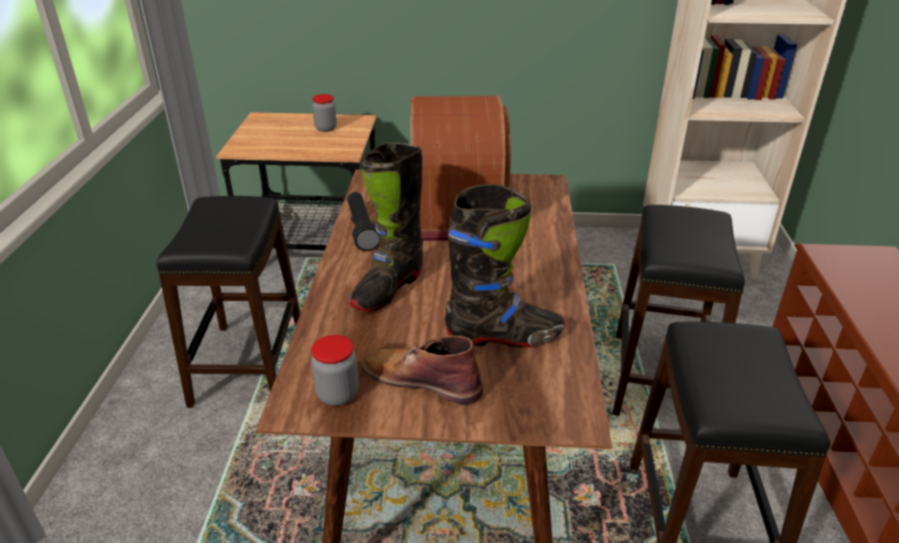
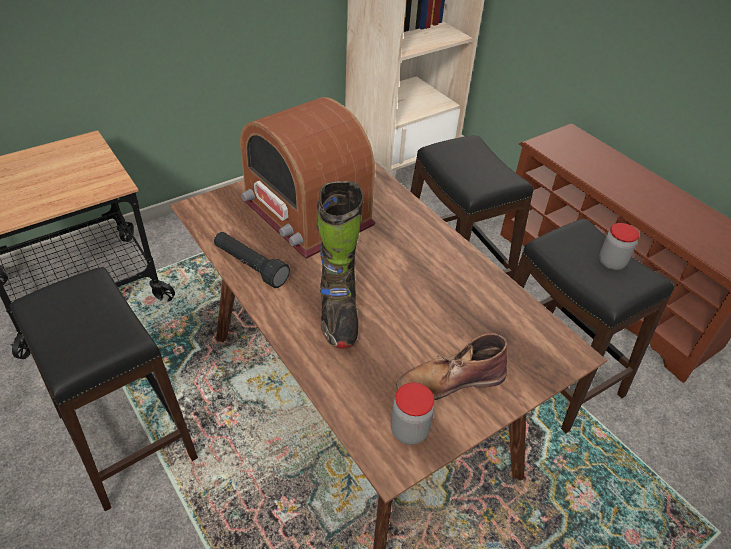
camera: 40 degrees left, 10 degrees up
(326, 128) = (60, 163): jar -> jar (611, 262)
(504, 336) = (464, 312): black boot -> none

